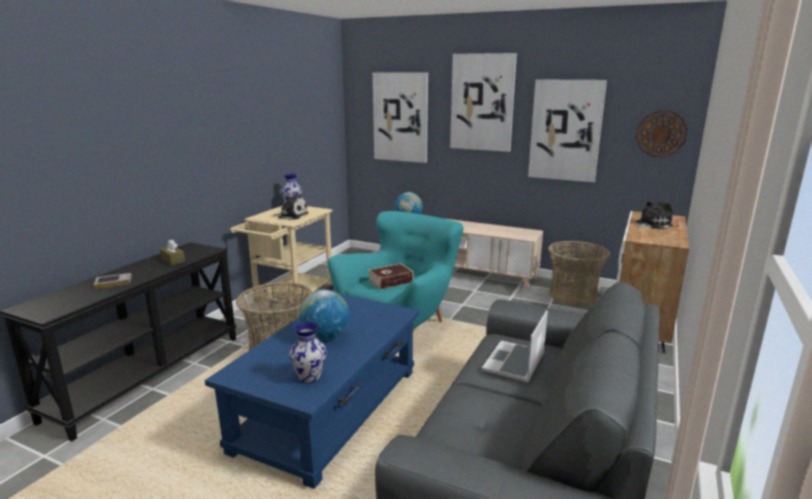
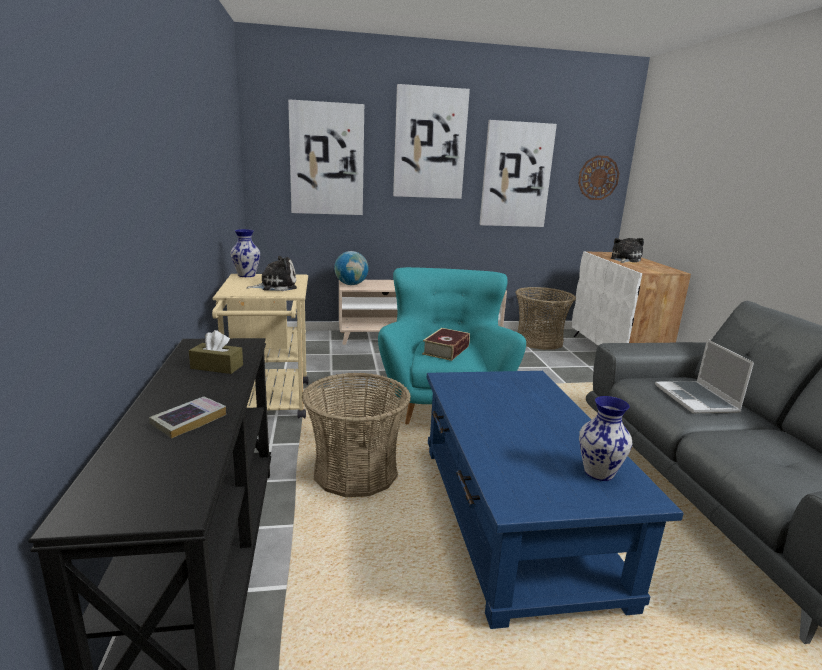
camera: 35 degrees left, 0 degrees up
(325, 336) = (518, 422): globe -> none

